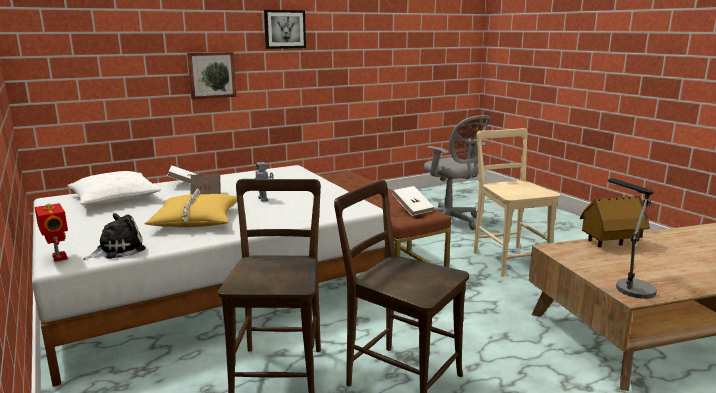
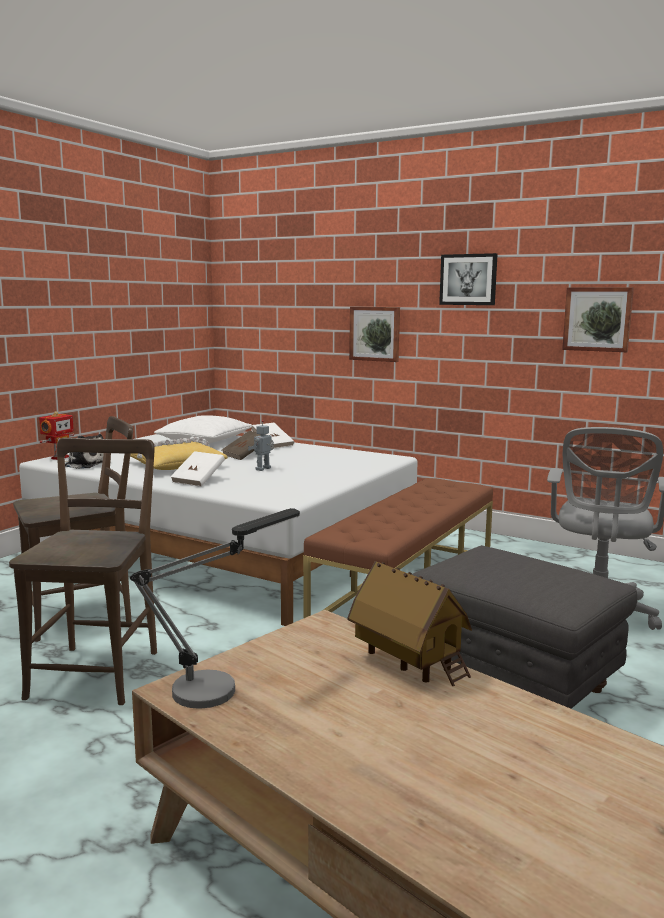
camera: 60 degrees right, 5 degrees down
(366, 54) = (597, 319): none -> picture
(413, 209) = (373, 531): white book -> white book (198, 480)
(508, 259) = (515, 683): beige chair -> grey ottoman

